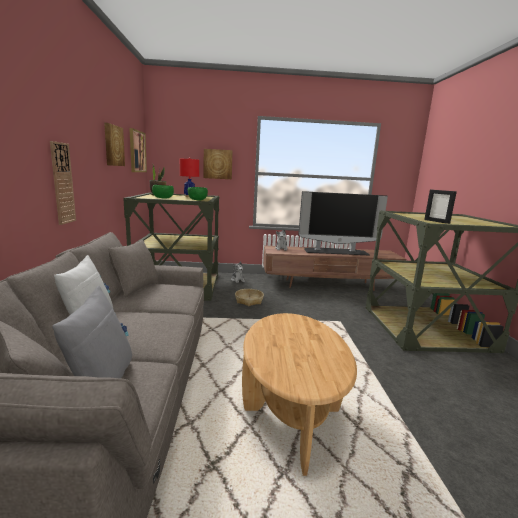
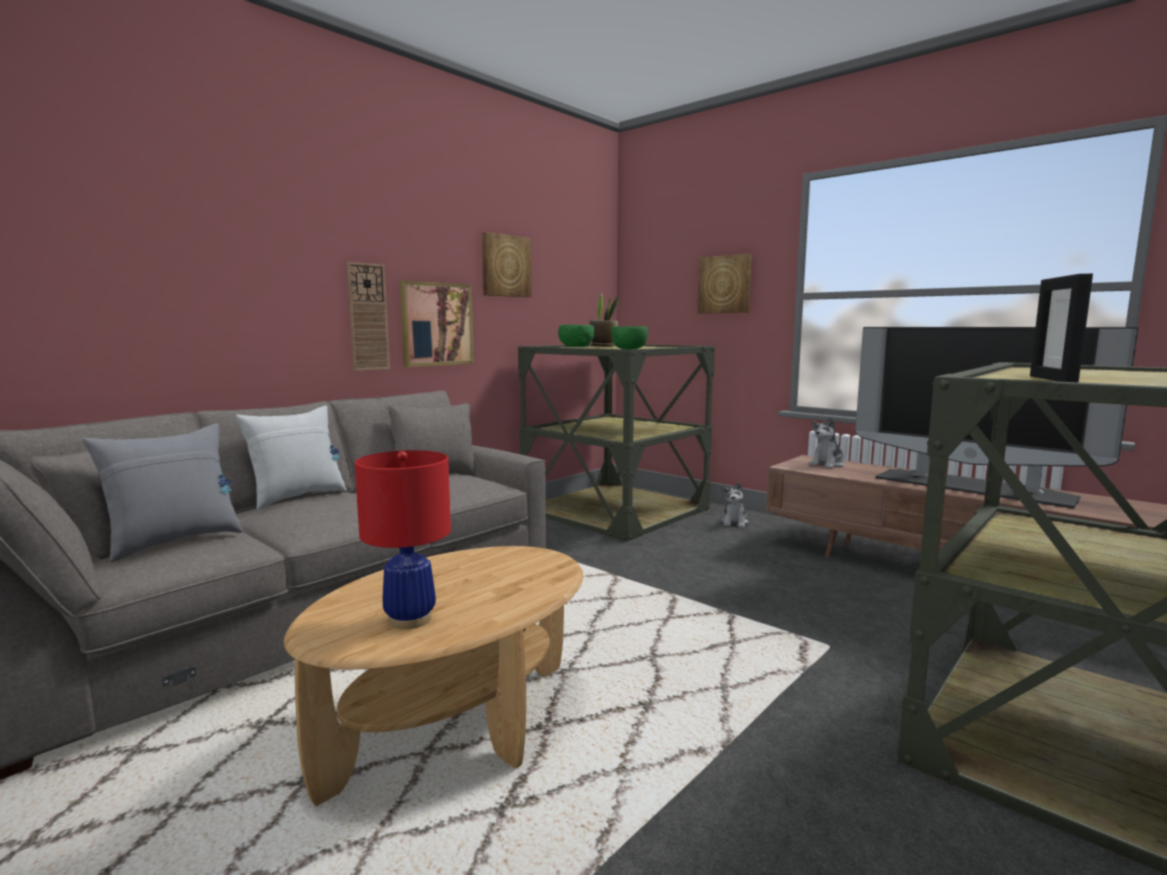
camera: 45 degrees right, 5 degrees down
(137, 151) = (581, 275): picture -> picture (436, 324)
(189, 196) = (650, 347): red table lamp -> red table lamp (410, 619)
(249, 301) = (693, 558): basket -> none

